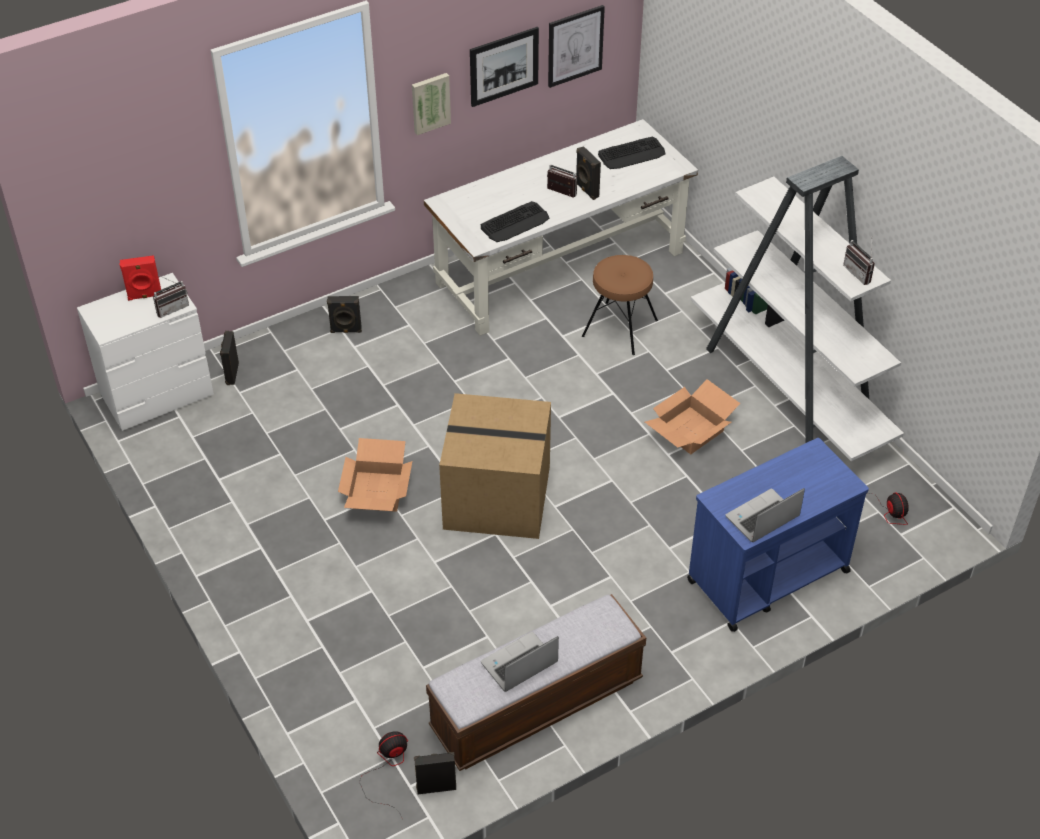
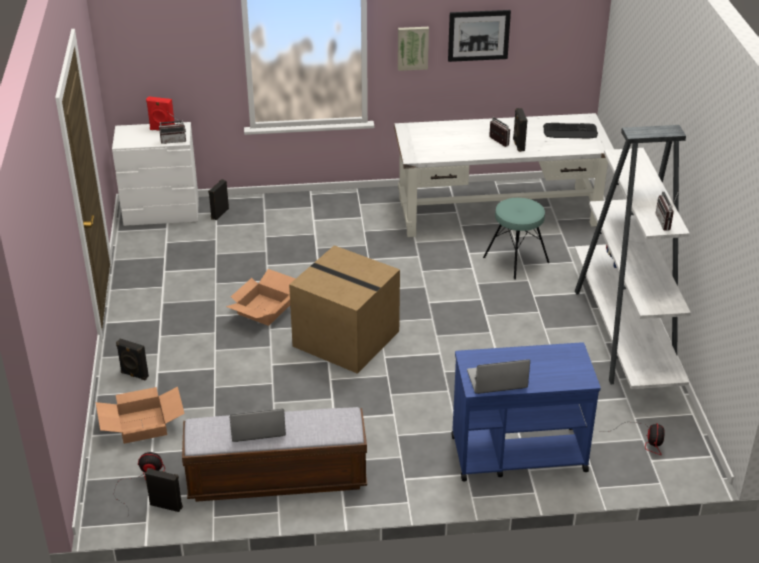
camera: 25 degrees right, 10 degrees down
(346, 331) = (315, 209): black speaker -> black speaker (134, 375)
(515, 223) = (449, 151): keyboard -> none
(575, 46) = (543, 36): picture -> none
(619, 328) = (516, 260): brown stool -> turquoise stool
(690, 431) = (524, 340): cardboard box -> cardboard box (141, 426)

